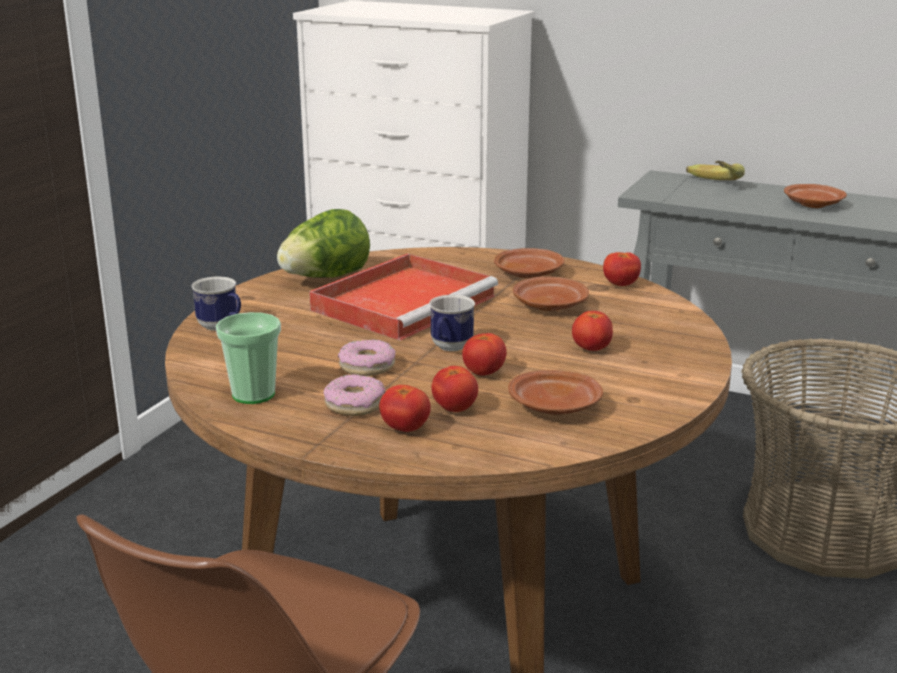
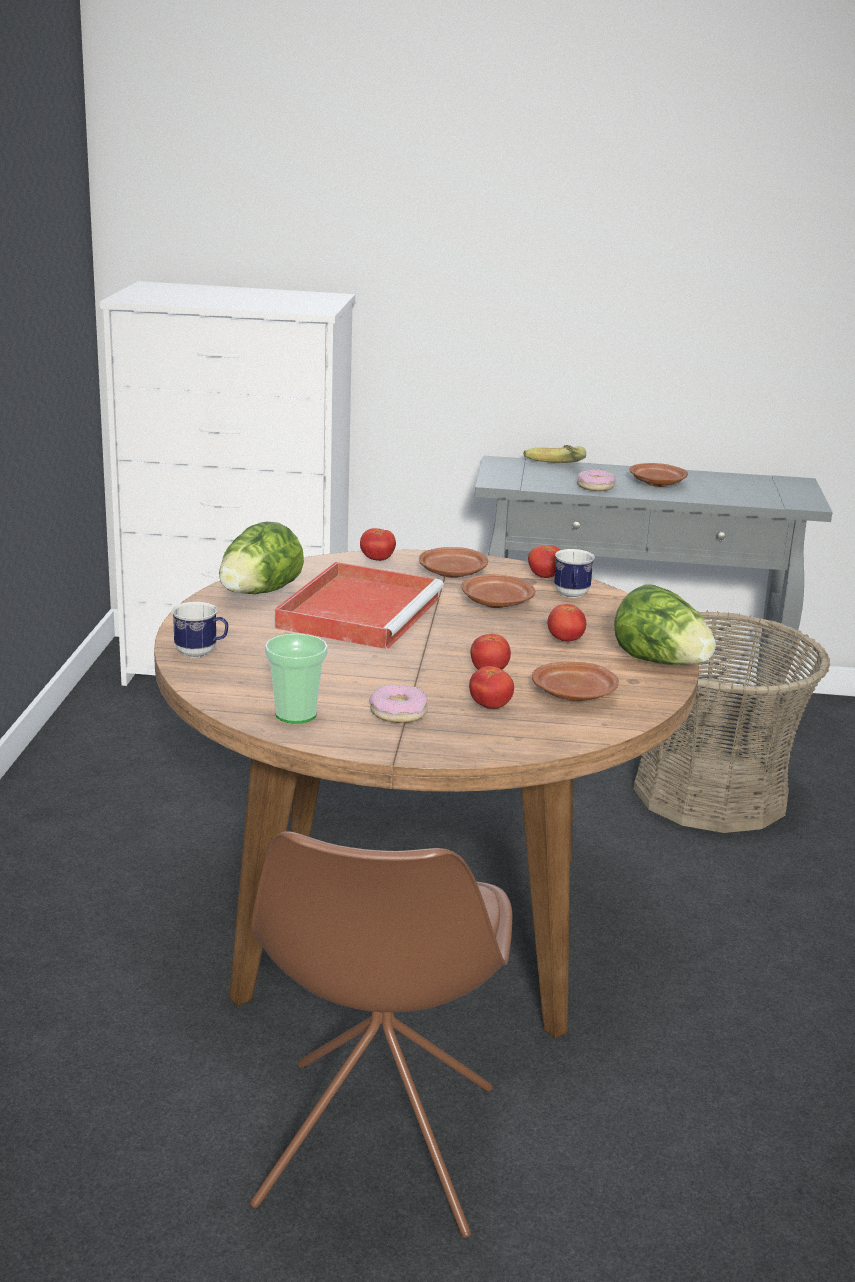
camera: 20 degrees left, 0 degrees up
(367, 366) = (378, 676): donut -> donut (595, 486)
(405, 428) = (462, 728): tomato -> tomato (377, 559)
(449, 348) = (439, 652): mug -> mug (571, 595)
(680, 383) = (661, 662): none -> lettuce

